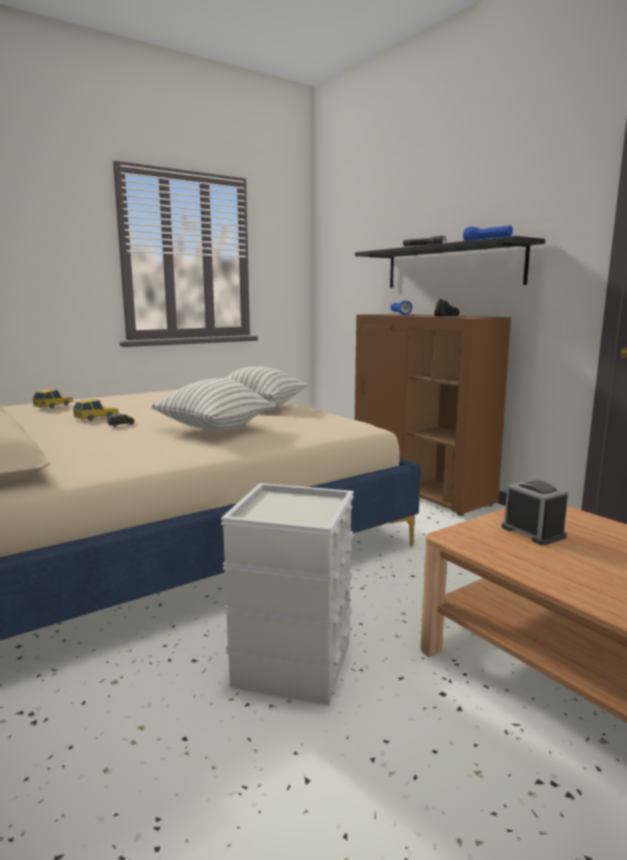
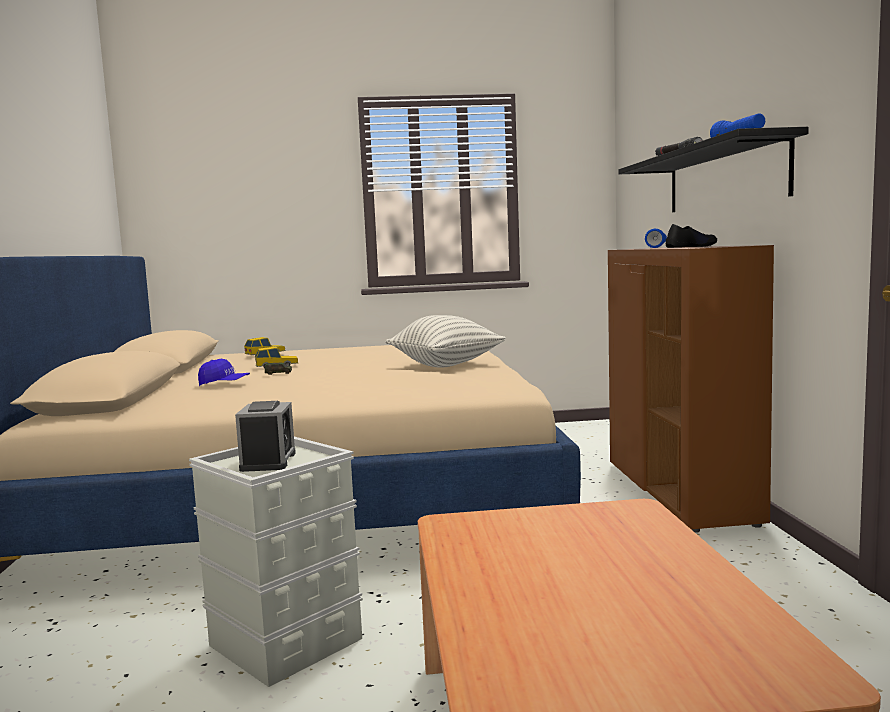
camera: 30 degrees right, 5 degrees down
(84, 439) = (224, 384): none -> blue cap
(214, 429) = (348, 383): pillow -> none
(533, 532) = (554, 533): alarm clock -> alarm clock (268, 461)

